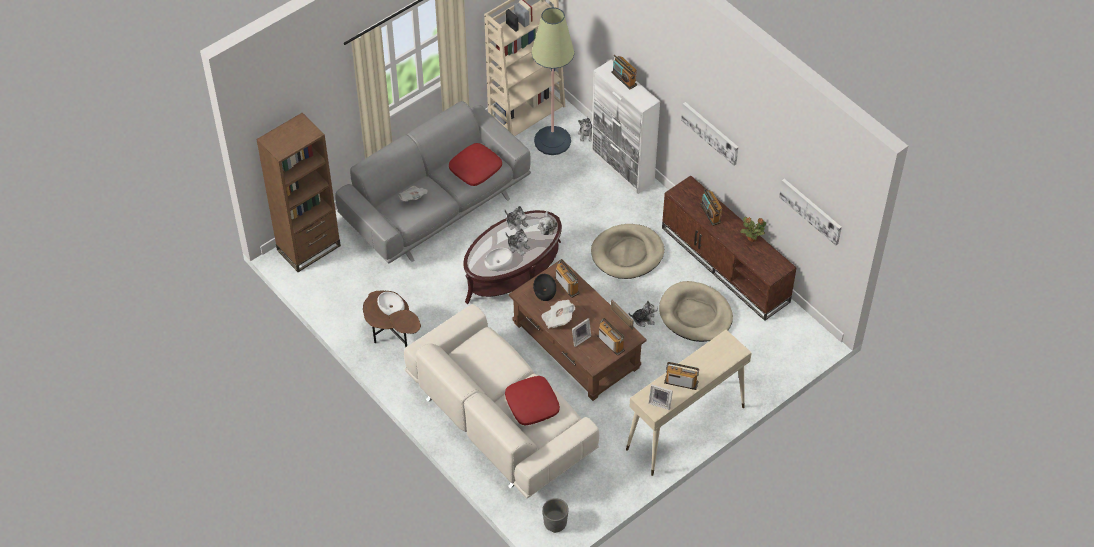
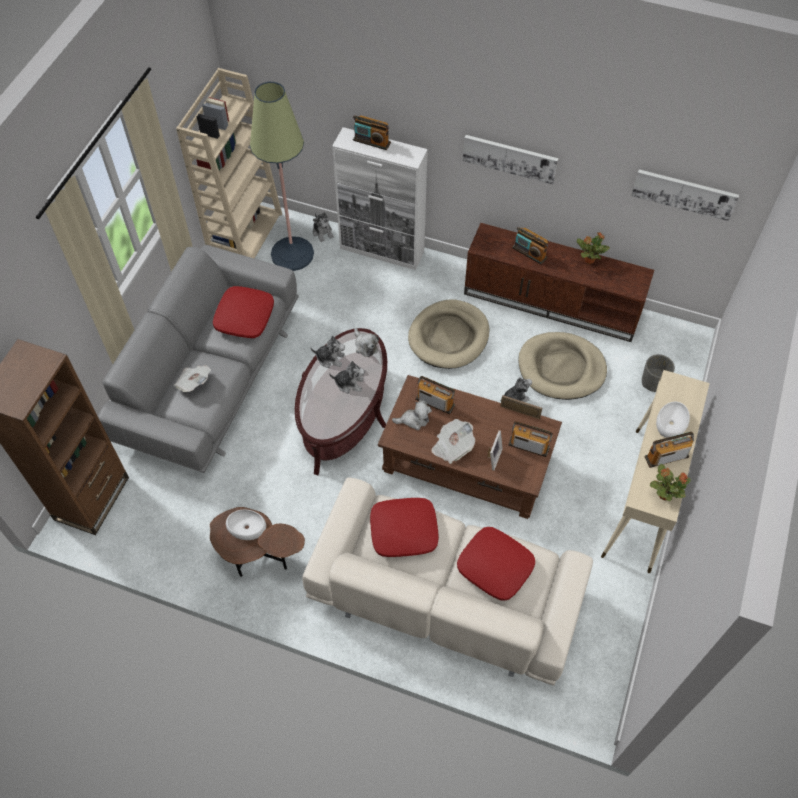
camera: 30 degrees left, 5 degrees up
(488, 355) = (403, 531): none -> red pillow
(498, 262) = (339, 411): white bowl -> white bowl (670, 423)
(544, 290) = (414, 420): black bowl -> plush toy
(555, 522) = (590, 692): grey planter -> grey planter (653, 382)
(660, 403) = (664, 494): picture frame -> potted plant

